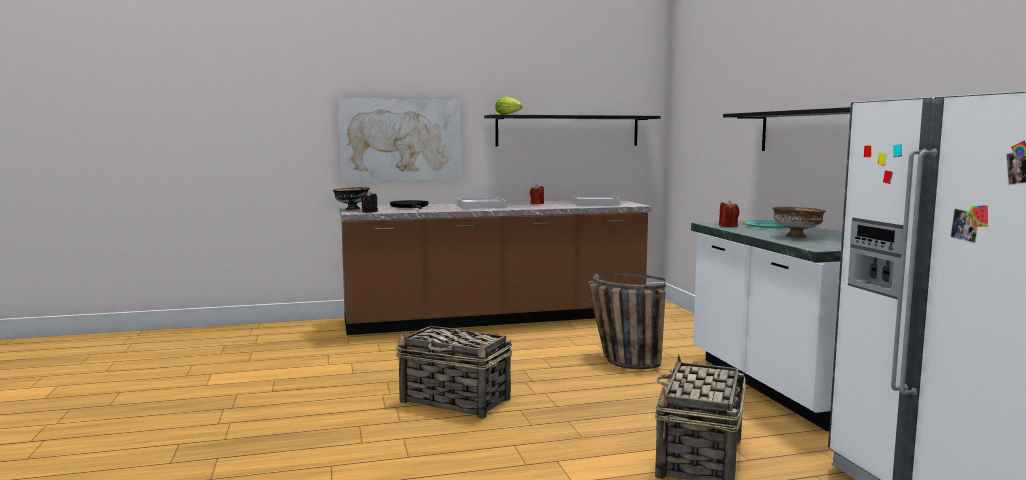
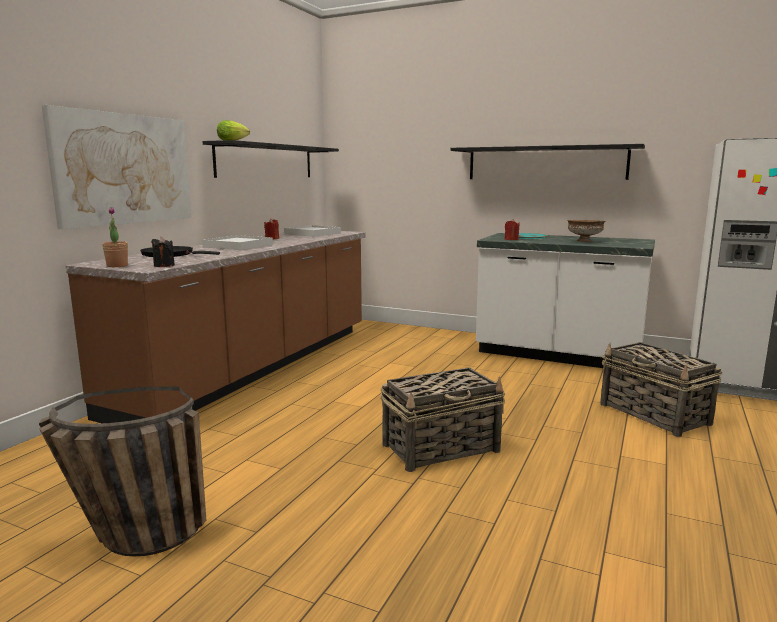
camera: 50 degrees left, 5 degrees up
(352, 209) = (117, 266): black bowl -> potted plant
(619, 360) = (439, 369): basket -> basket (128, 539)

